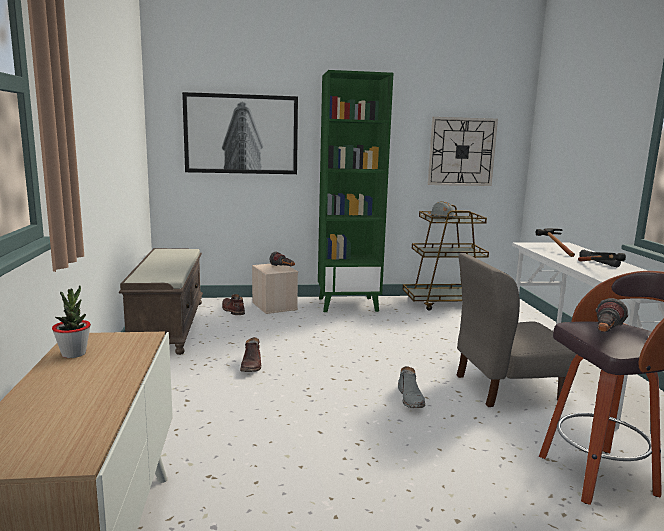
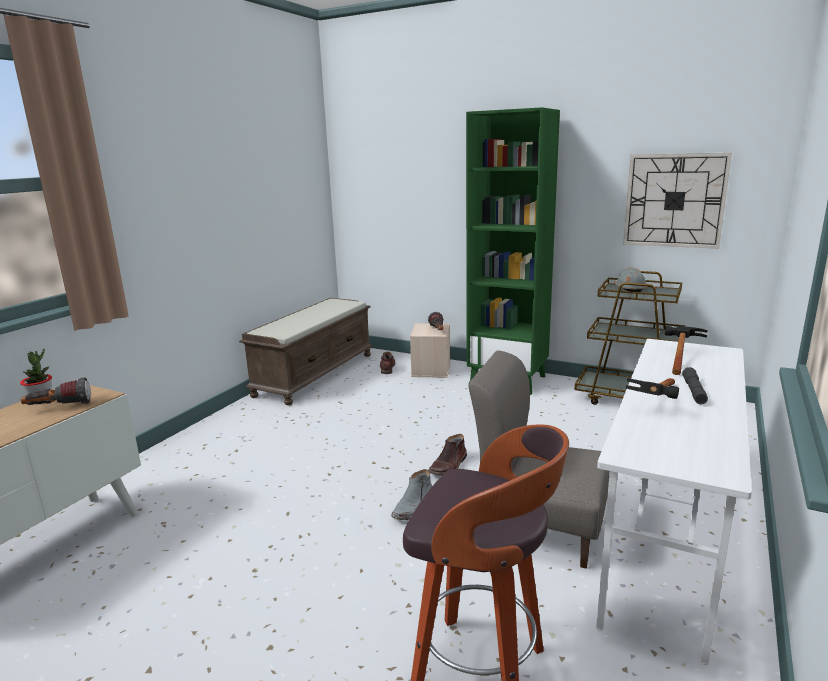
camera: 35 degrees right, 5 degrees up
(241, 134) = (410, 184): picture -> none
(251, 365) = (325, 430): brown boot -> brown boot (448, 466)
(605, 333) = (455, 499): flashlight -> flashlight (59, 407)

